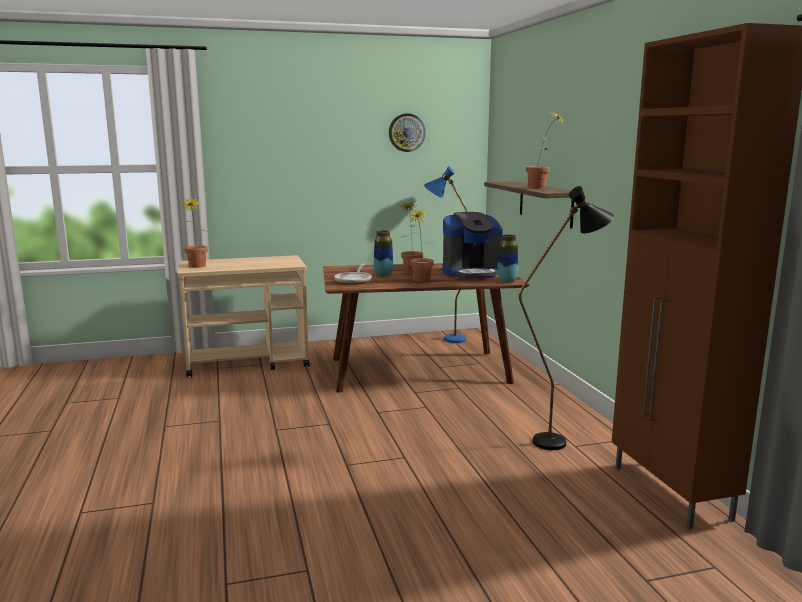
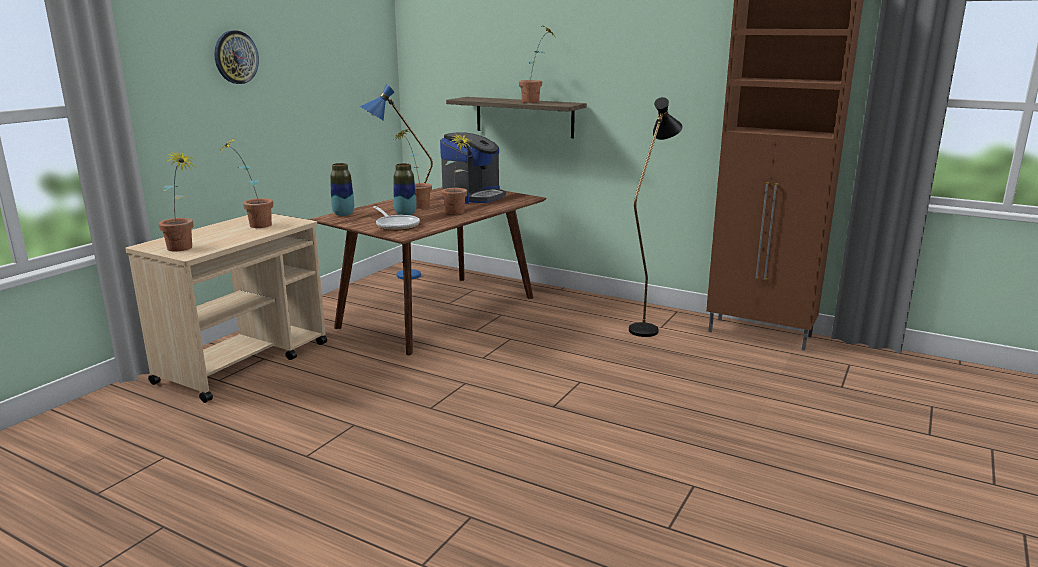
camera: 45 degrees left, 5 degrees up
(266, 262) = (253, 226): none -> potted plant
(406, 132) = (332, 46): wall clock -> wall clock (235, 57)
(507, 281) = (523, 198): vase -> vase (343, 214)

